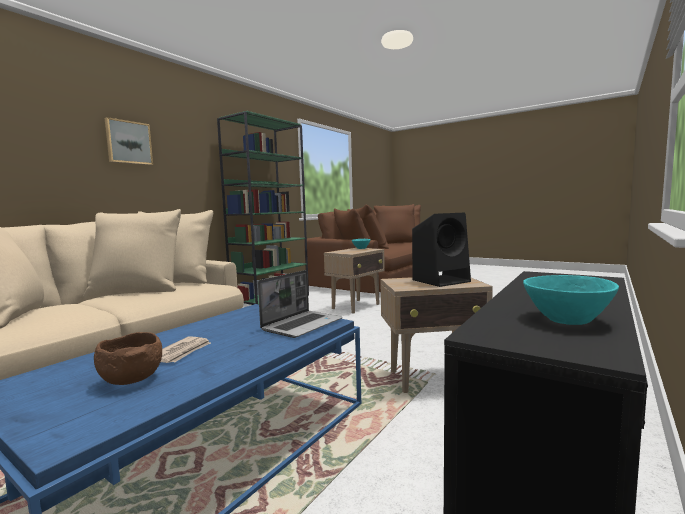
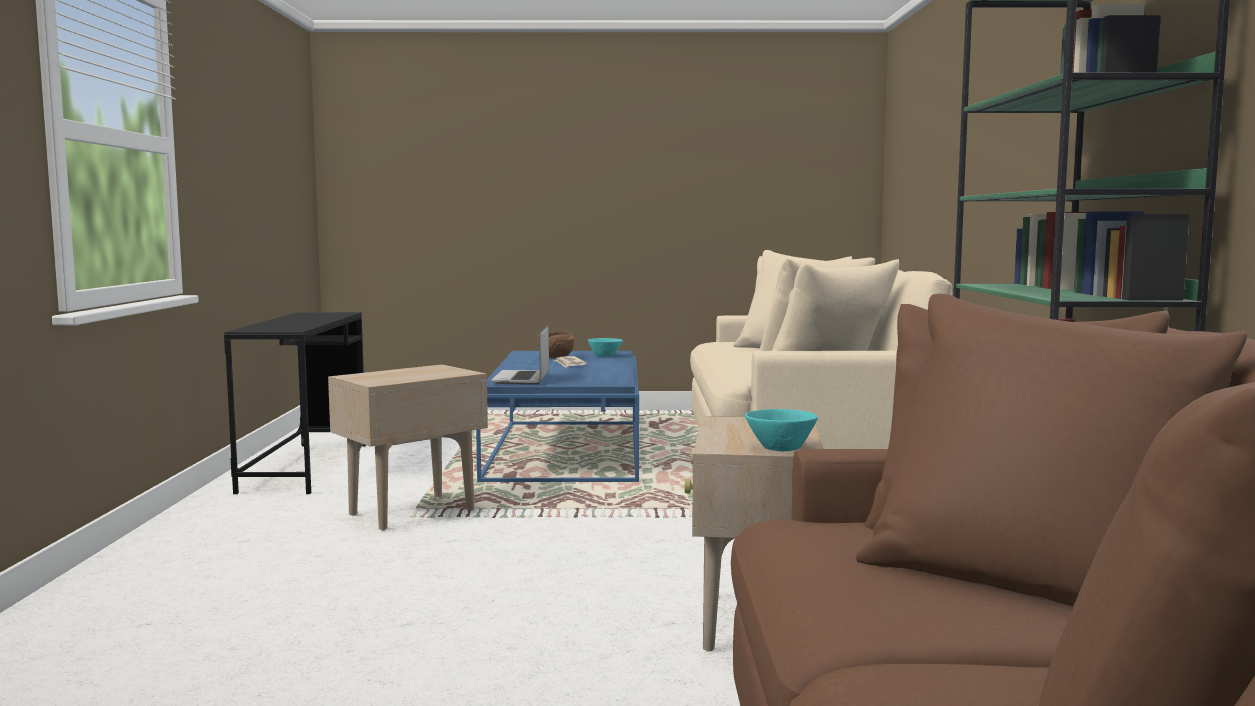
camera: 145 degrees right, 0 degrees up
(128, 142) = (999, 128): picture -> none
(441, 280) = (396, 376): black speaker -> none
(564, 319) = (306, 316): turquoise bowl -> turquoise bowl (606, 356)

